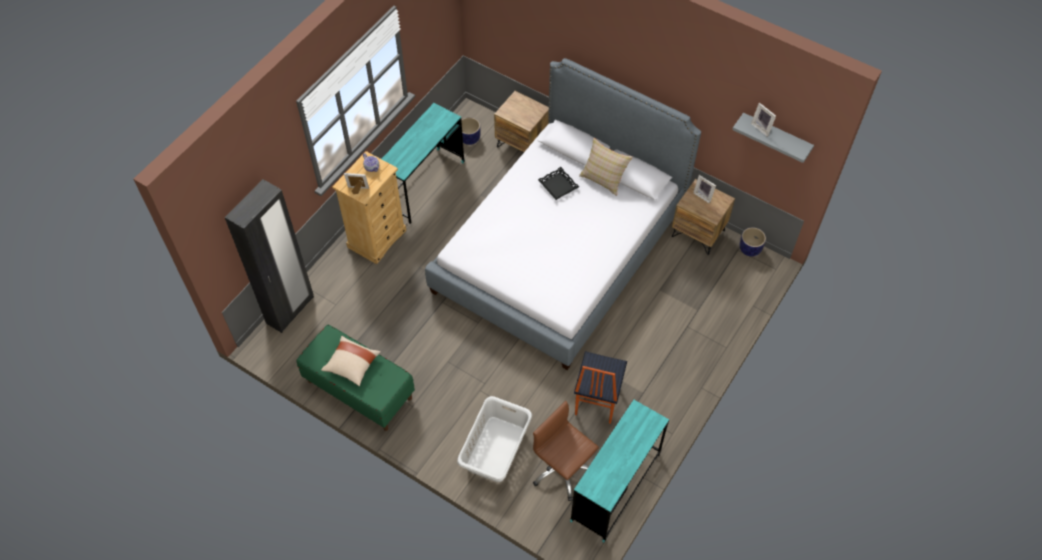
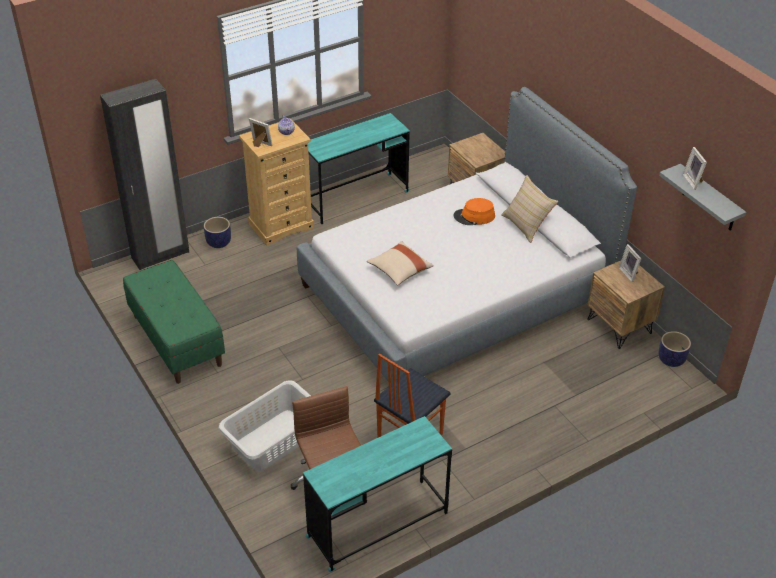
camera: 25 degrees right, 15 degrees down
(352, 365) = (170, 299): beige pillow -> beige pillow (399, 271)
(469, 138) = (426, 175): planter -> planter (219, 242)
(558, 185) = (474, 216): black tray -> orange hat

